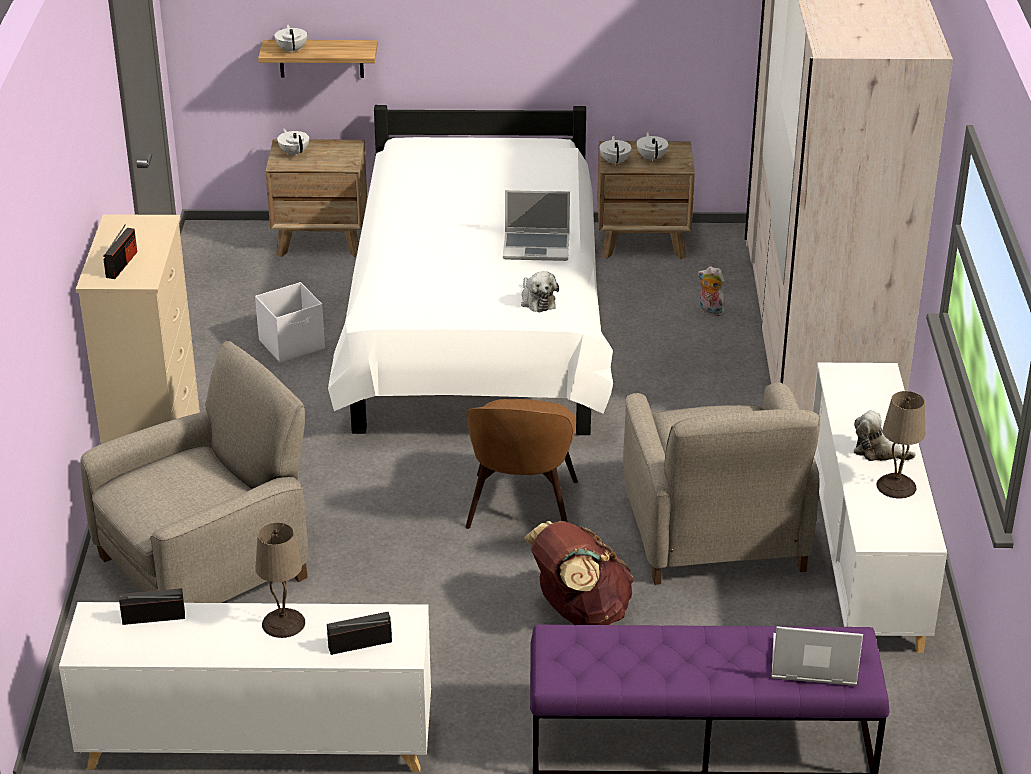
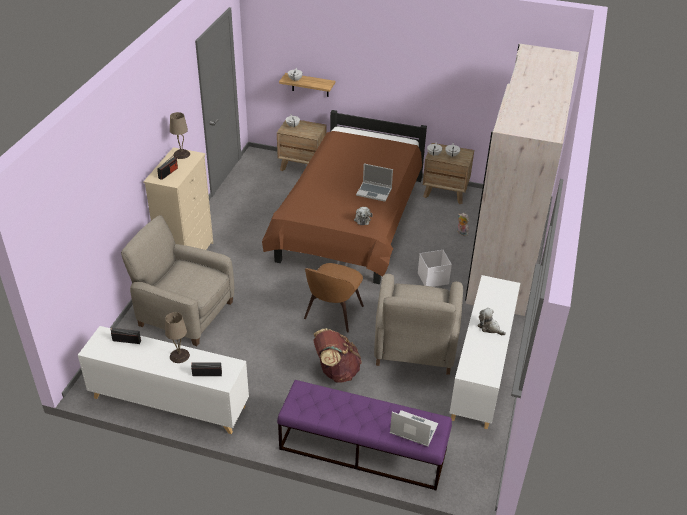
camera: 15 degrees right, 5 degrees up
(206, 566) = (185, 313): beige armchair -> beige armchair turned 135 degrees counterclockwise
(293, 344) = (268, 214): white storage box -> white storage box (433, 279)
(476, 330) = (350, 222): white bed -> brown bed
(896, 486) = (490, 347): beige table lamp -> beige table lamp (182, 154)

